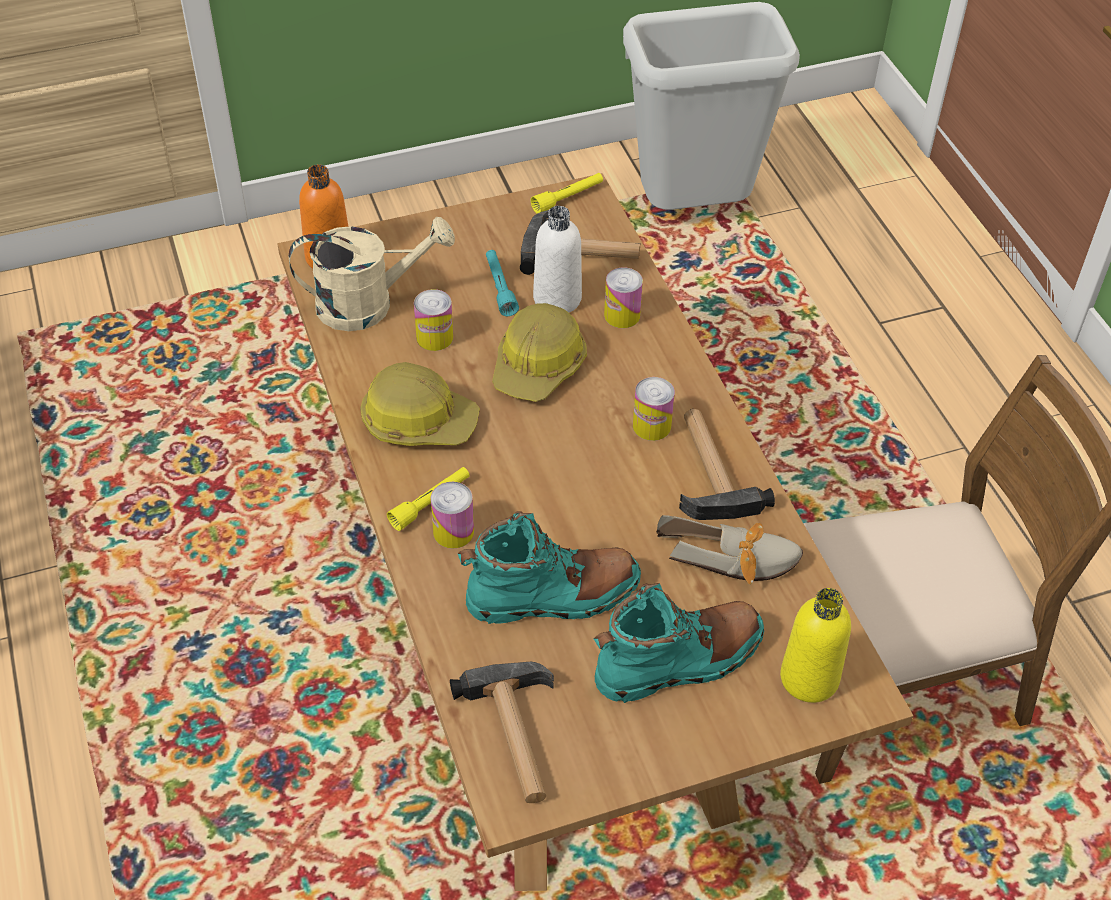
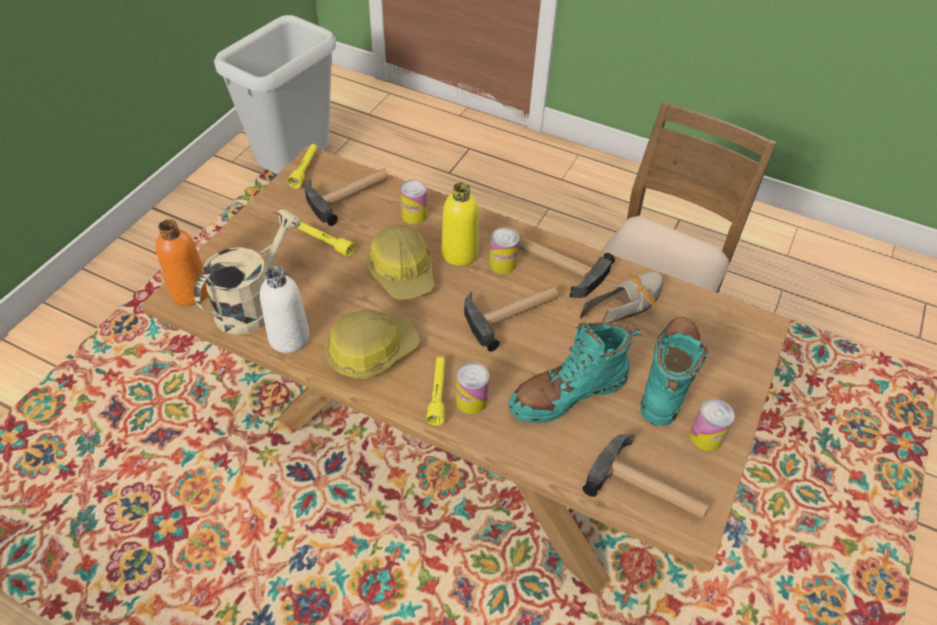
camera: 45 degrees left, 0 degrees up
(434, 337) = (320, 296): can -> can (705, 437)
(500, 288) = (325, 243): turquoise flashlight -> yellow flashlight
(553, 596) = (568, 393): turquoise boot -> turquoise boot turned 150 degrees counterclockwise
(557, 299) = (367, 228): white bottle -> white bottle (289, 338)
(598, 481) = (512, 313): none -> hammer
(809, 678) = (732, 337): yellow bottle -> yellow bottle (459, 253)

